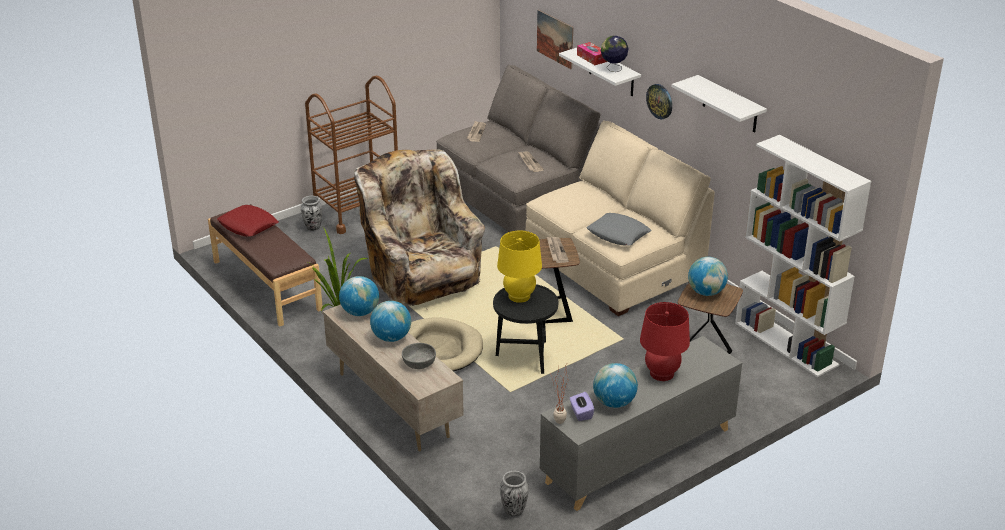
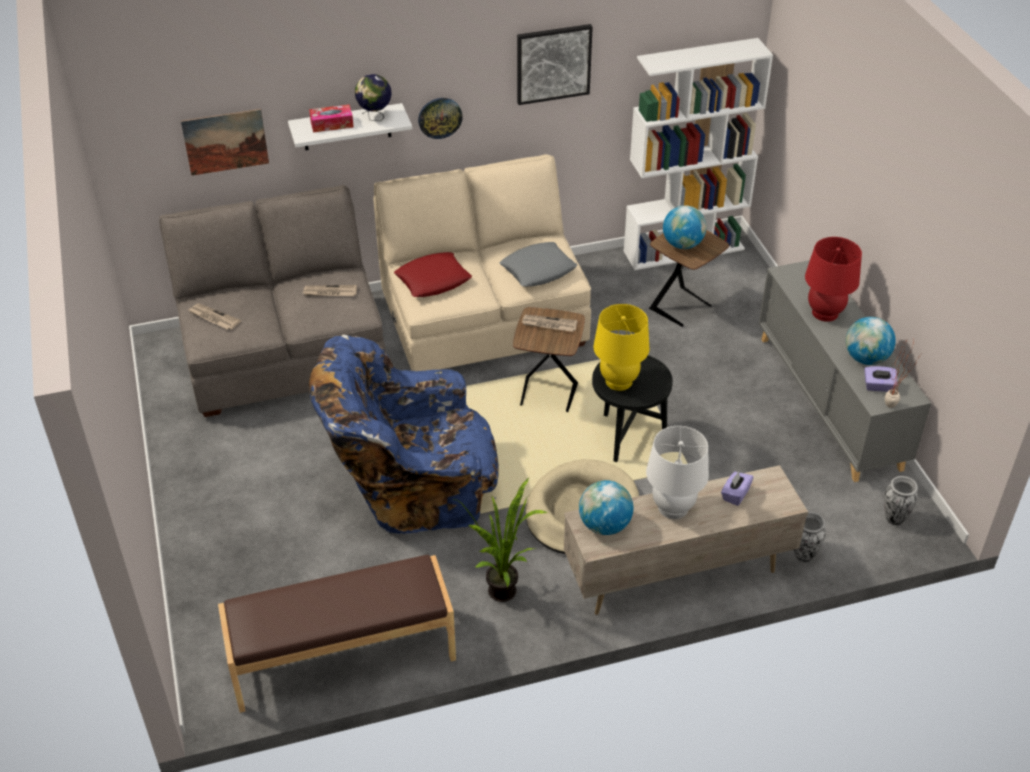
camera: 70 degrees left, 10 degrees up
(248, 225) = (291, 613): red pillow -> red pillow (433, 280)
(313, 228) = (219, 574): vase -> vase (804, 554)
(357, 211) = (206, 515): brown cart -> none
(391, 337) = (673, 508): globe -> white table lamp
(419, 363) = (735, 494): grey bowl -> purple tissue box
(422, 276) = (411, 486): beige armchair -> blue armchair
(730, 105) = (553, 63): white shelf -> picture

